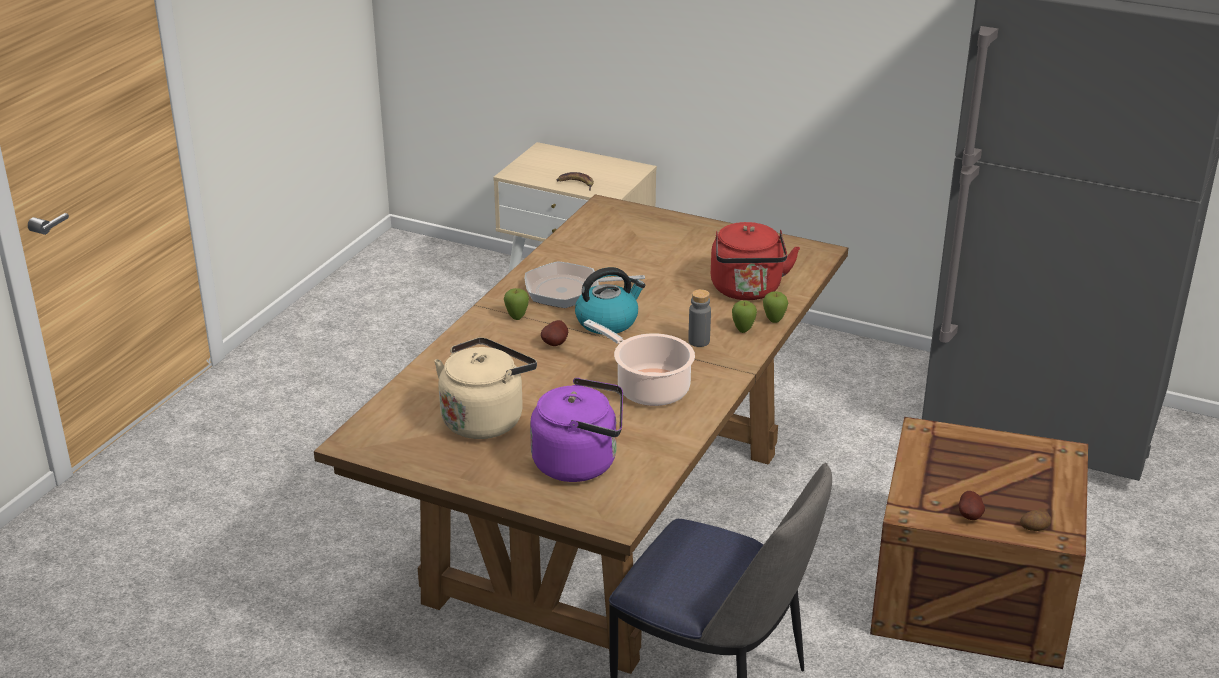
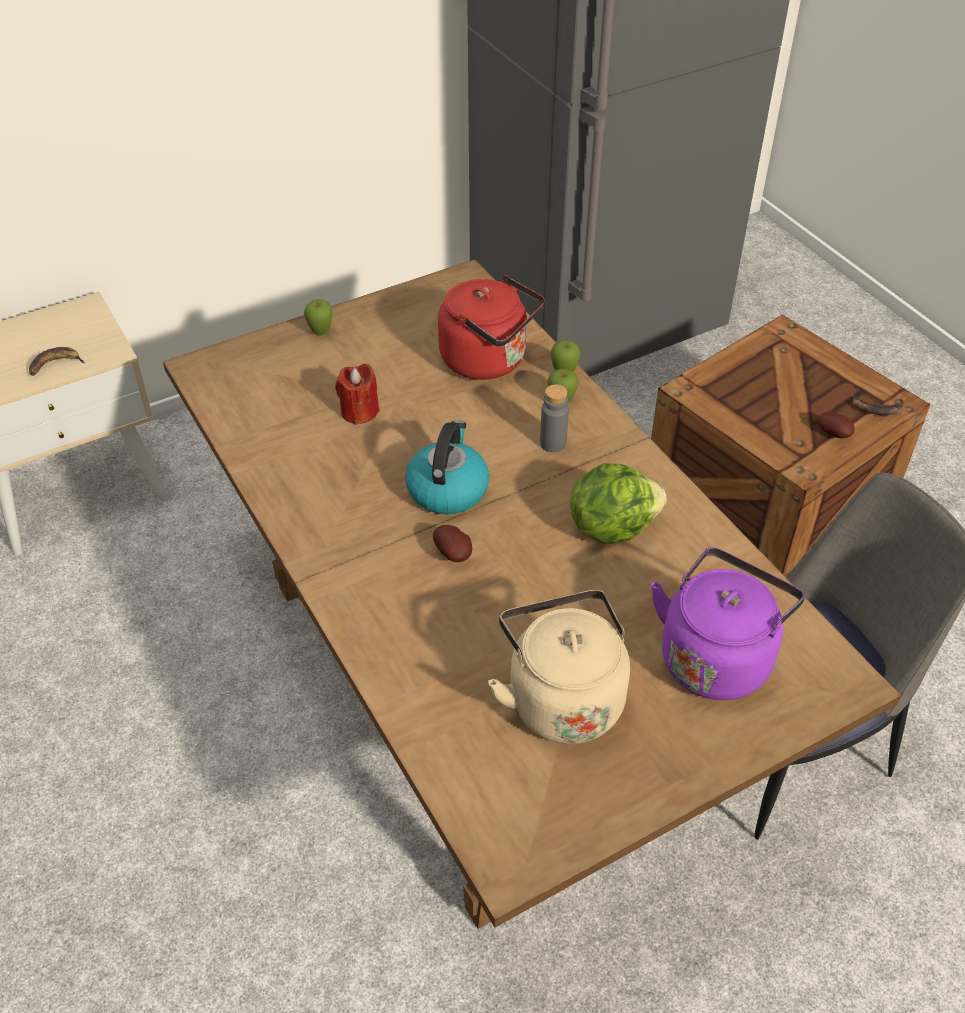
camera: 55 degrees left, 15 degrees up
(517, 318) = (364, 559): apple -> apple (320, 332)
(568, 291) = (351, 487): frying pan -> none
(636, 268) = (359, 412): none -> red candle
(649, 388) = (611, 526): cooking pot -> lettuce
(1035, 528) = (876, 409): potato -> banana

